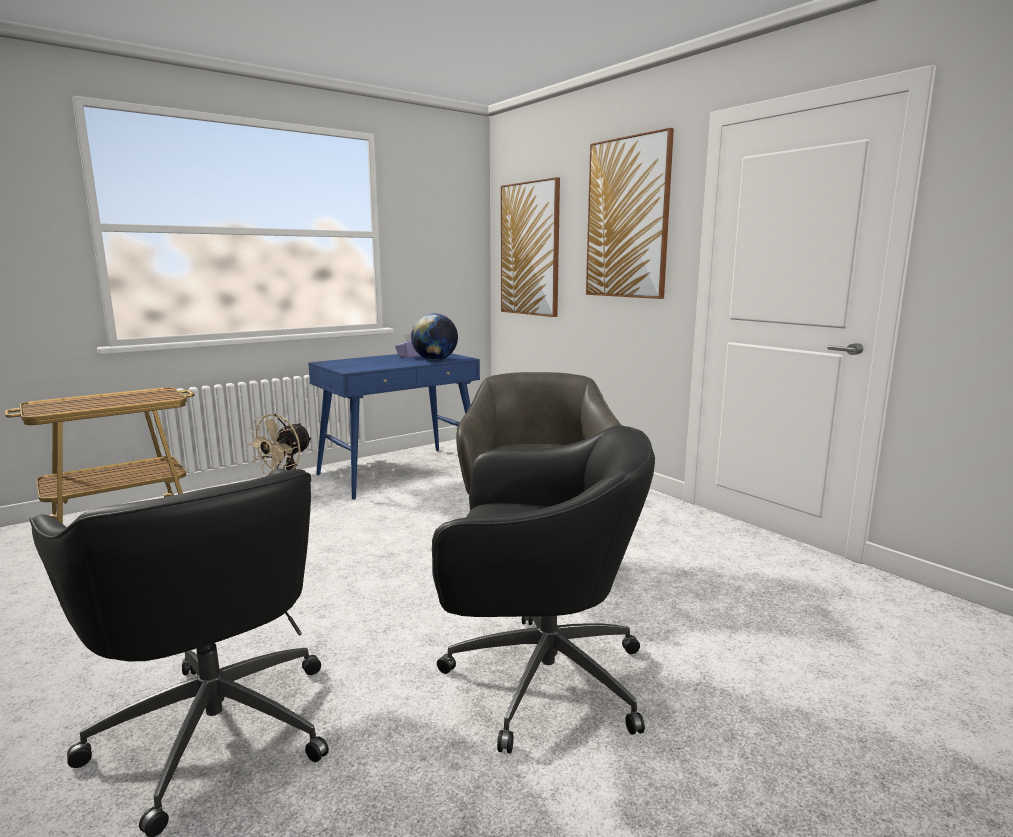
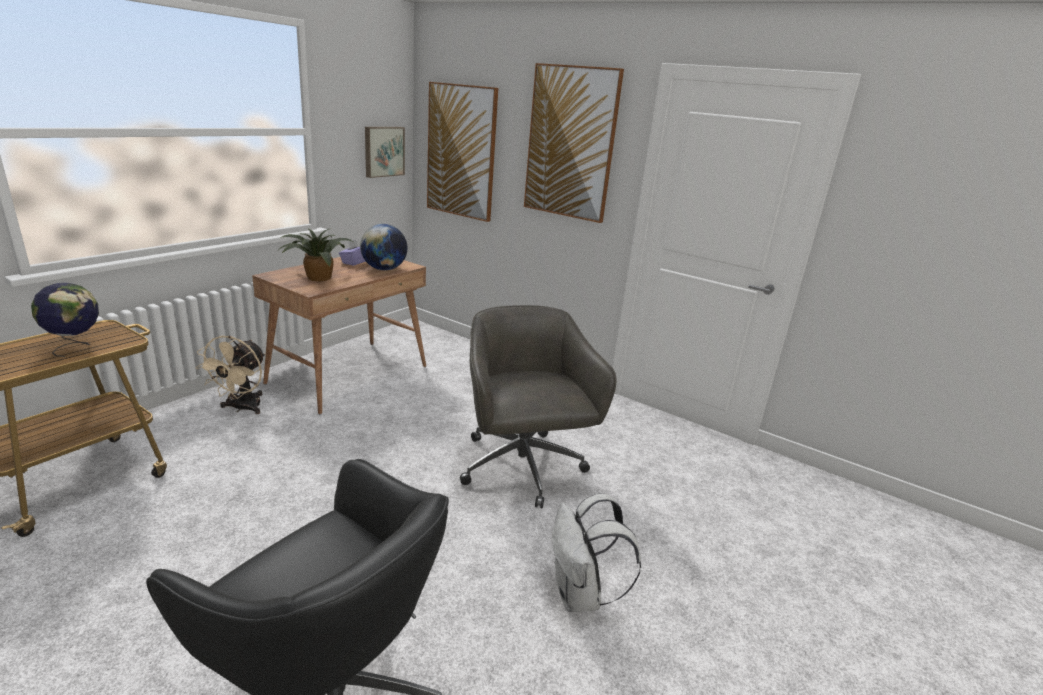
camera: 20 degrees left, 10 degrees up
(127, 400) = (75, 347): none -> globe
(364, 364) = (317, 277): none -> potted plant
(400, 472) = (349, 374): blue desk -> brown desk
(456, 256) = (383, 151): none -> picture
(539, 678) = (580, 595): black office chair -> white backpack

